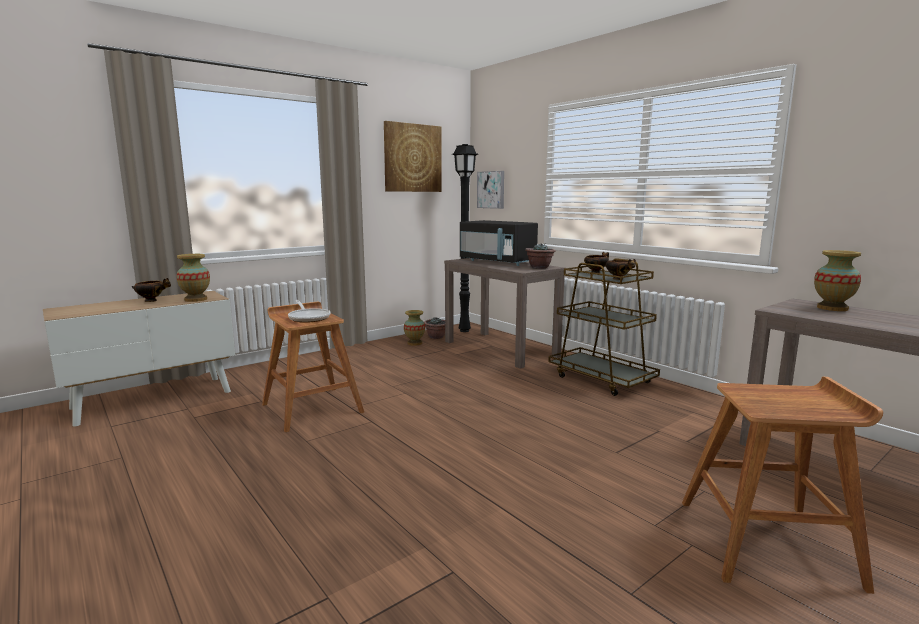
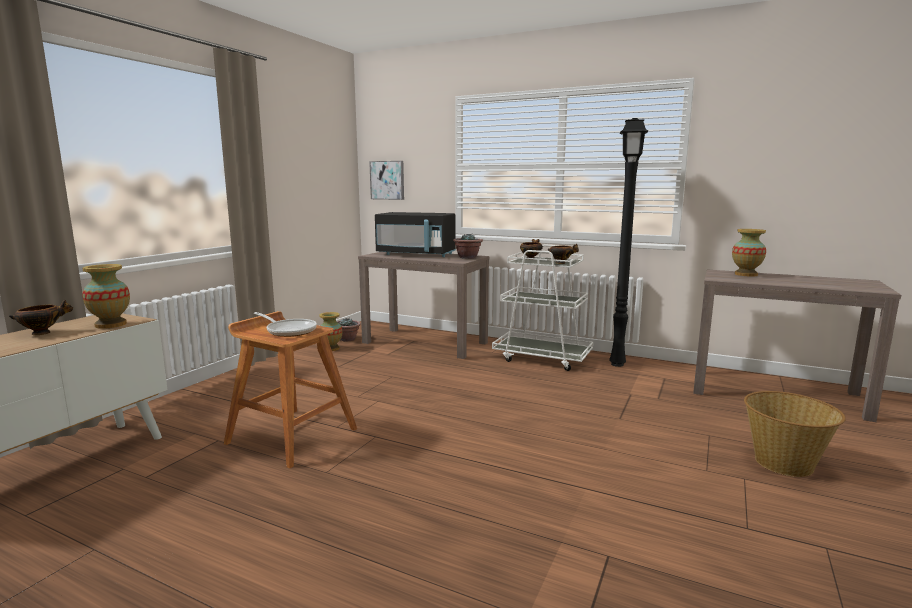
camera: 25 degrees left, 0 degrees up
(412, 158) = (307, 145): picture -> none
(465, 330) = (371, 329): black floor lamp -> black floor lamp (618, 364)
(601, 379) = (542, 358): brown cart -> white cart
(768, 542) = (784, 463): brown stool -> basket

